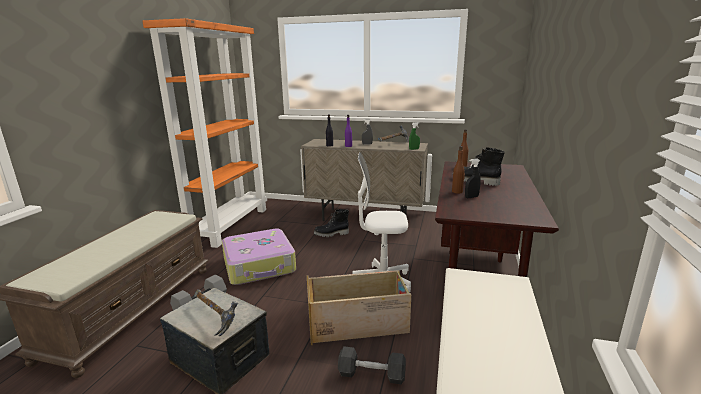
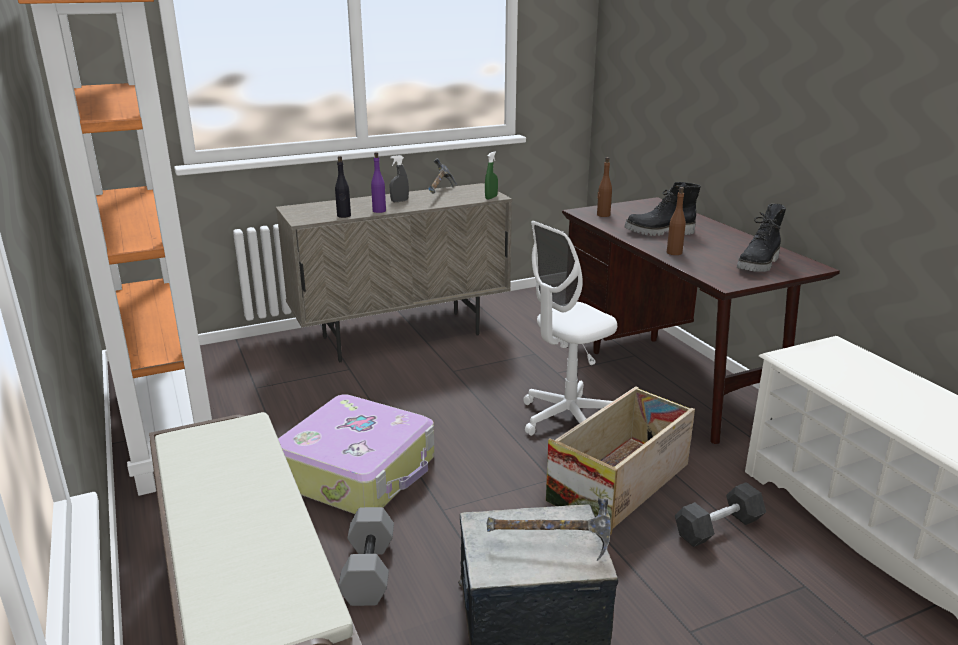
camera: 40 degrees left, 5 degrees up
(331, 234) = (391, 379): black boot -> black boot (759, 265)
(471, 197) = (702, 256): black spray bottle -> none

